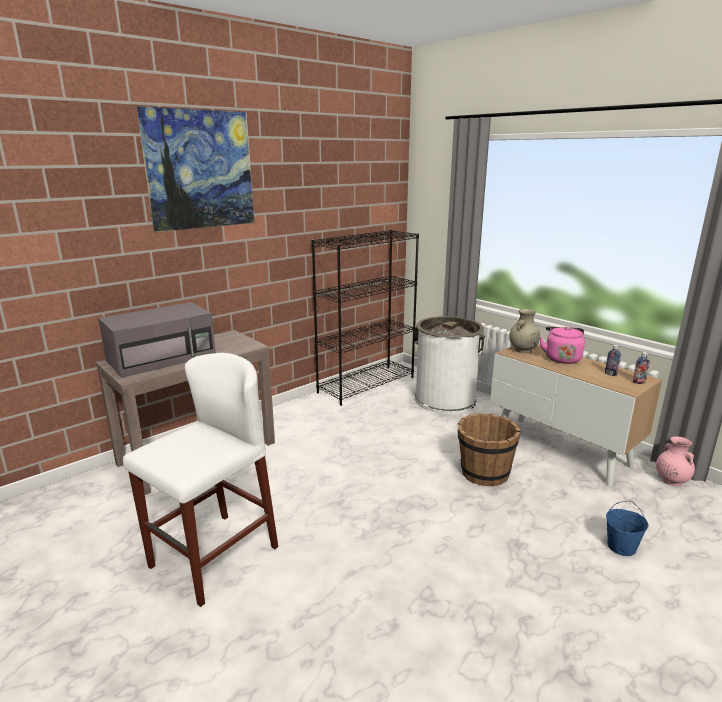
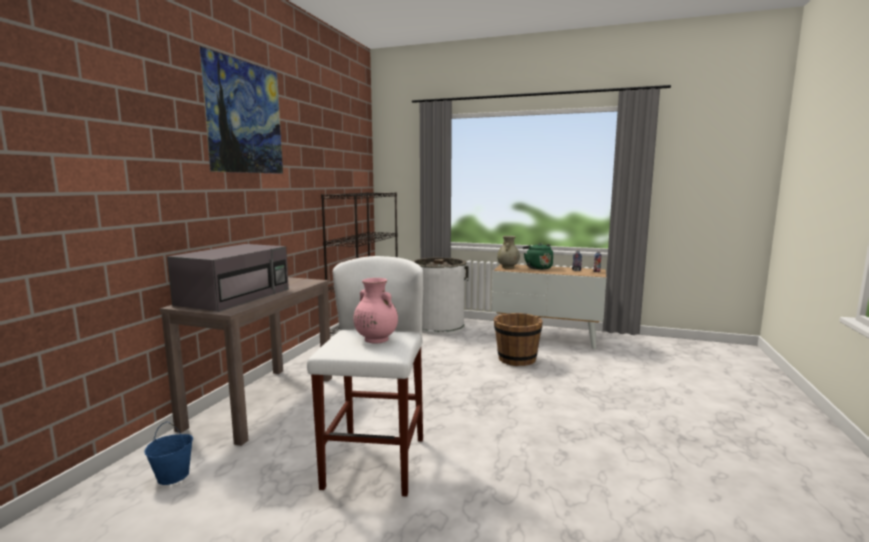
camera: 30 degrees left, 10 degrees down
(561, 358) = (537, 268): pink kettle -> green kettle
(621, 547) = (635, 374): blue bucket -> blue bucket (173, 476)
(671, 480) = (621, 338): pink vase -> pink vase (375, 339)

